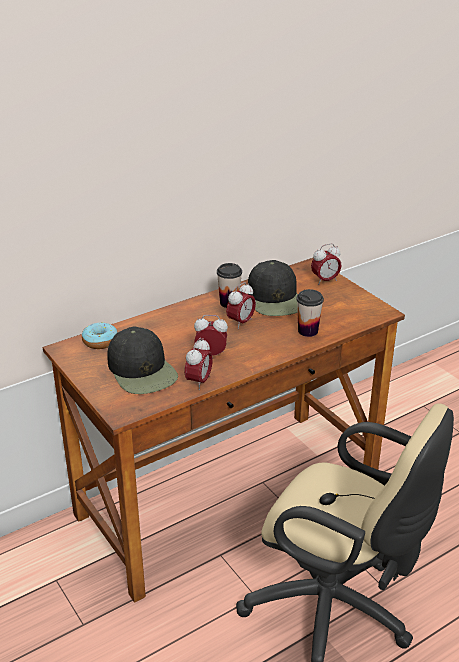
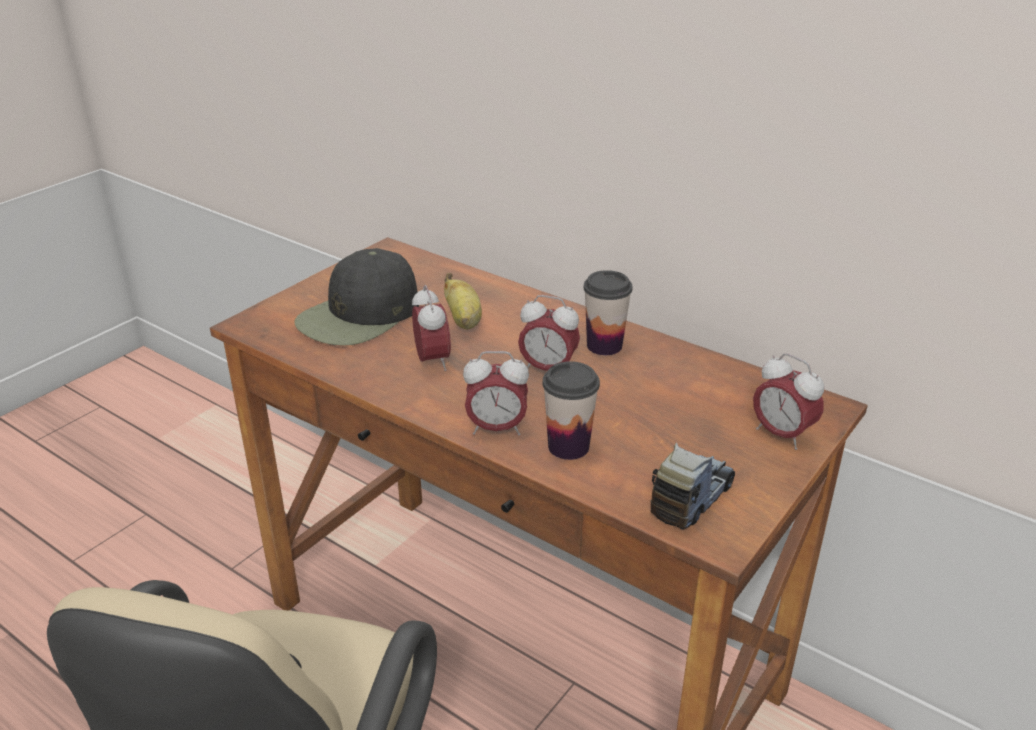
camera: 70 degrees right, 0 degrees up
(100, 341) = (419, 269): donut -> none
(174, 337) = (463, 320): none -> banana
(199, 382) = (349, 367): alarm clock -> alarm clock (496, 429)
(275, 298) = (658, 389): black cap -> none
(357, 311) = (691, 499): none -> toy truck

